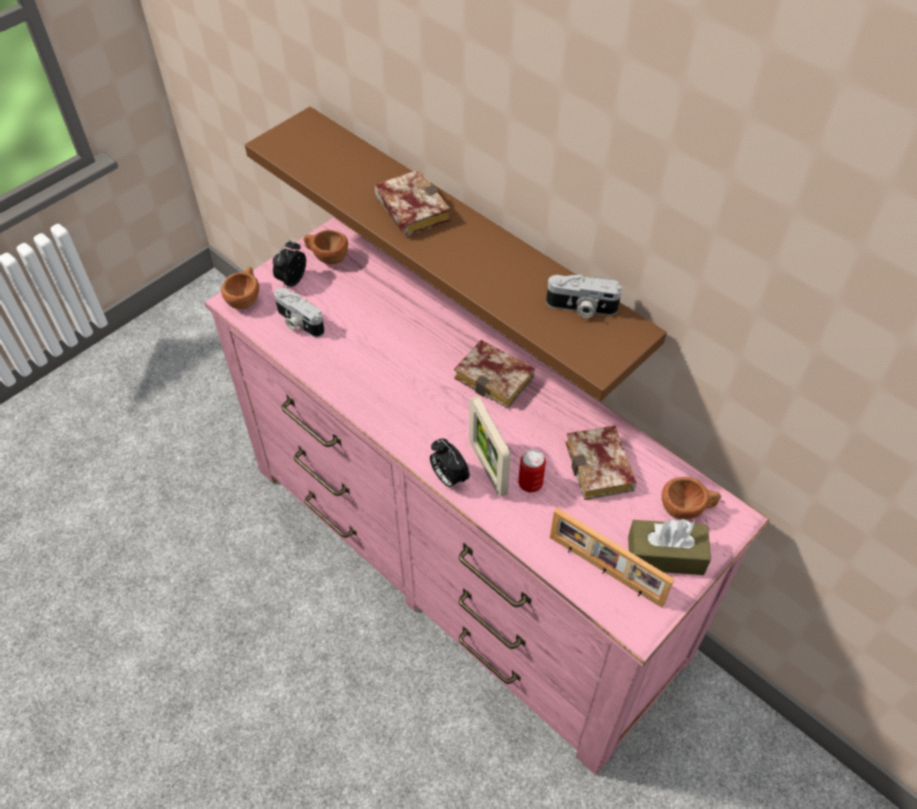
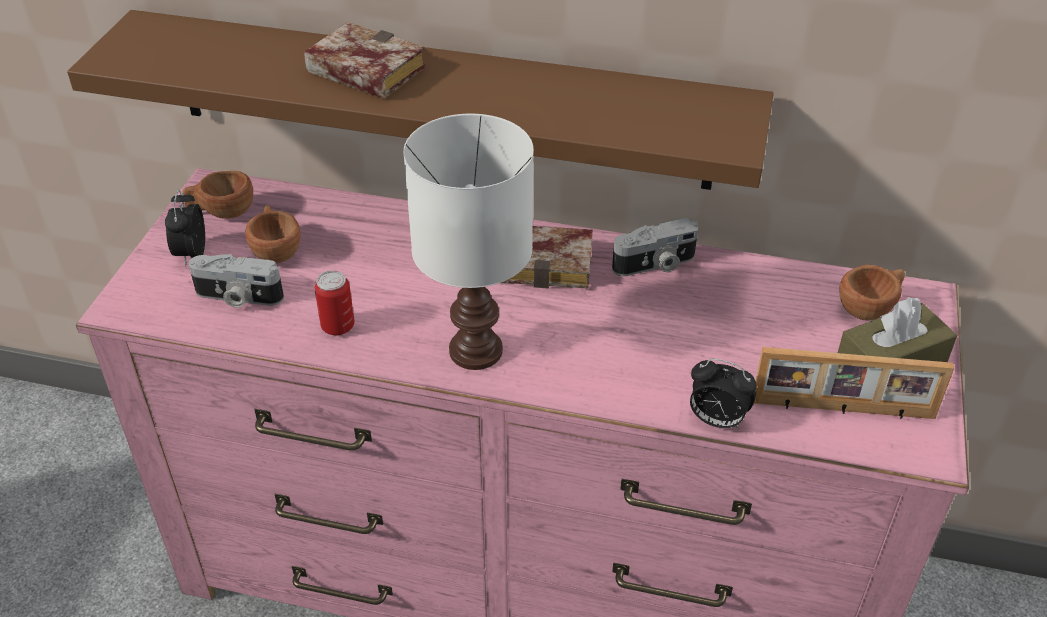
camera: 30 degrees left, 10 degrees down
(245, 298) = (138, 297): brown cup -> brown cup (276, 250)
(409, 420) = (477, 349): none -> white table lamp
(448, 478) = (578, 391): alarm clock -> alarm clock (716, 420)
(487, 468) = (617, 361): picture frame -> none
(530, 483) = (680, 356): can -> can (338, 326)
(581, 308) = (661, 100): camera -> camera (655, 265)
(602, 469) = (747, 307): book -> none

